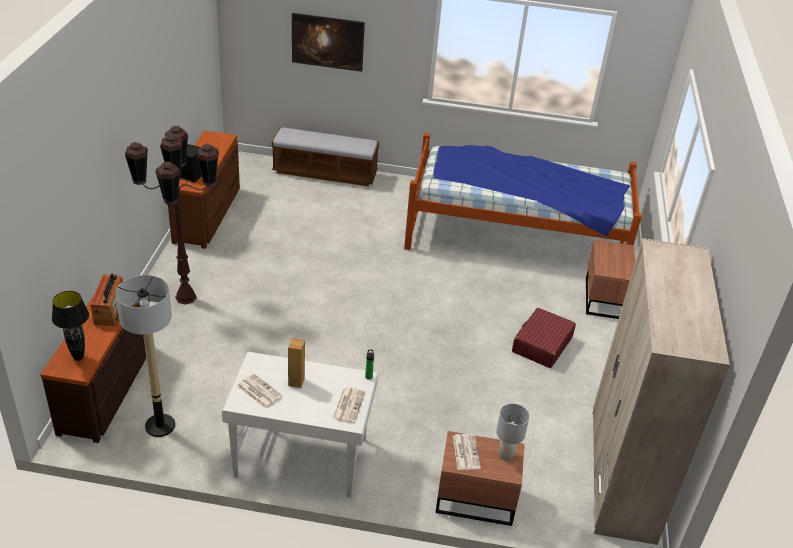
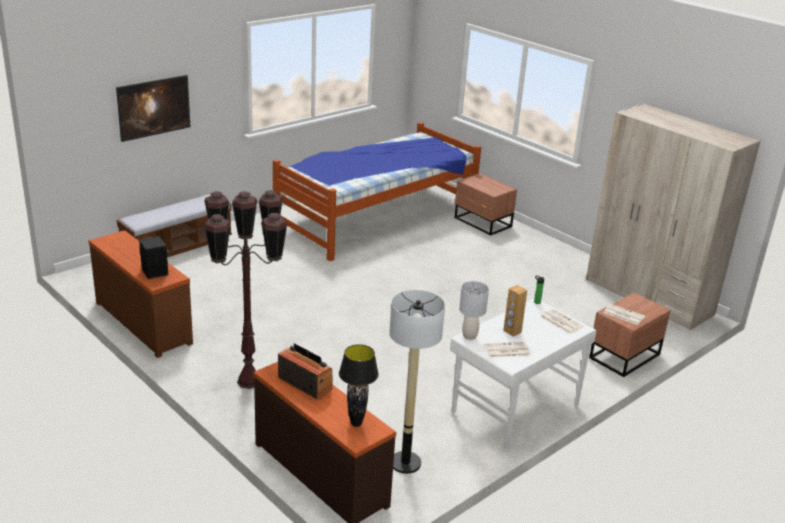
camera: 50 degrees left, 10 degrees down
(506, 455) = (639, 302): grey table lamp -> grey table lamp (469, 336)
(541, 345) = (502, 263): red suitcase -> none

